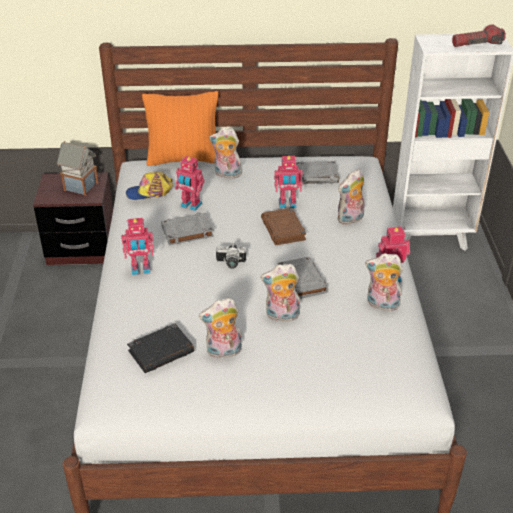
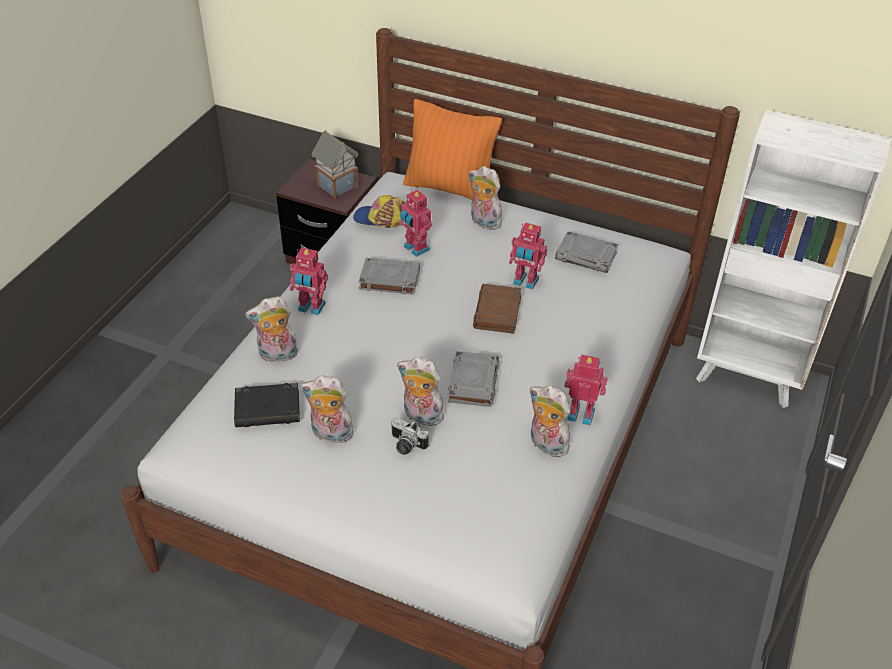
camera: 25 degrees right, 5 degrees up
(230, 264) = (409, 334): camera -> camera (406, 446)
(350, 219) = (587, 325): plush toy -> plush toy (277, 355)
(477, 44) = (839, 145): flashlight -> none

